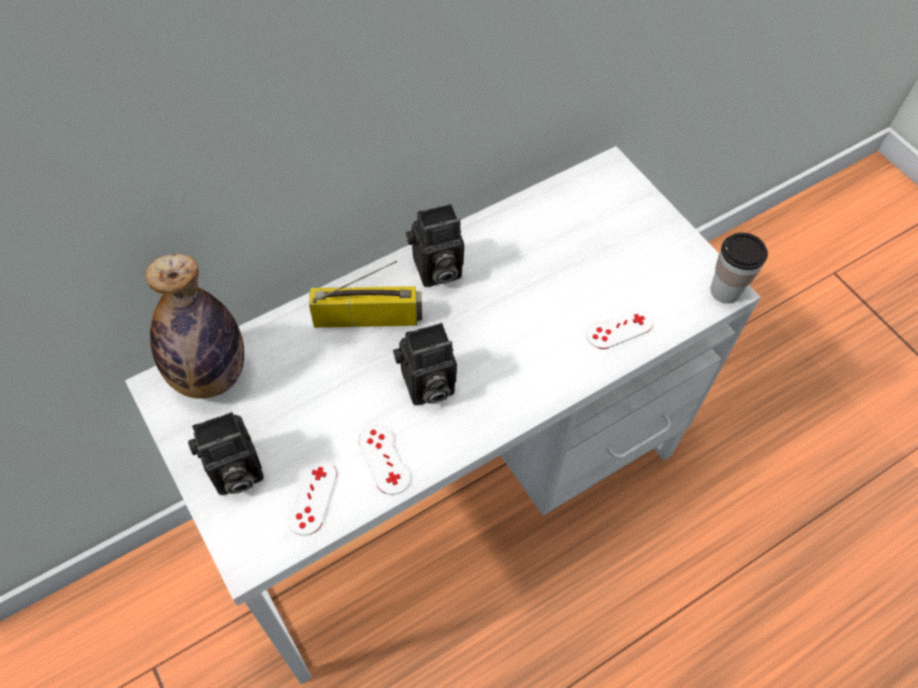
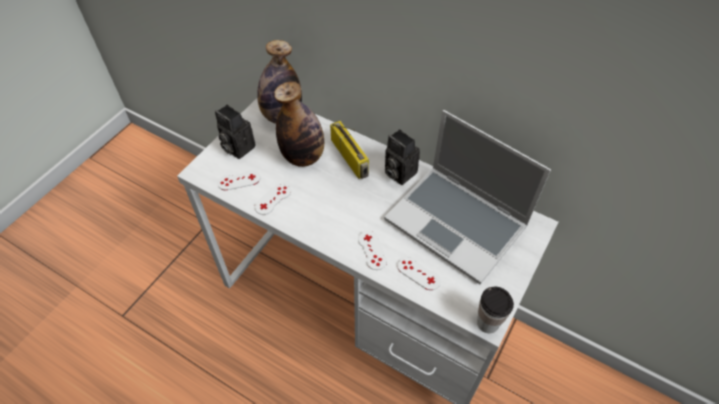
camera: 65 degrees right, 5 degrees down
(323, 380) = (303, 157): none -> bottle
(426, 386) = (324, 198): camera -> none
(554, 365) = (372, 250): none -> white game controller
(564, 246) = (458, 223): none -> laptop

